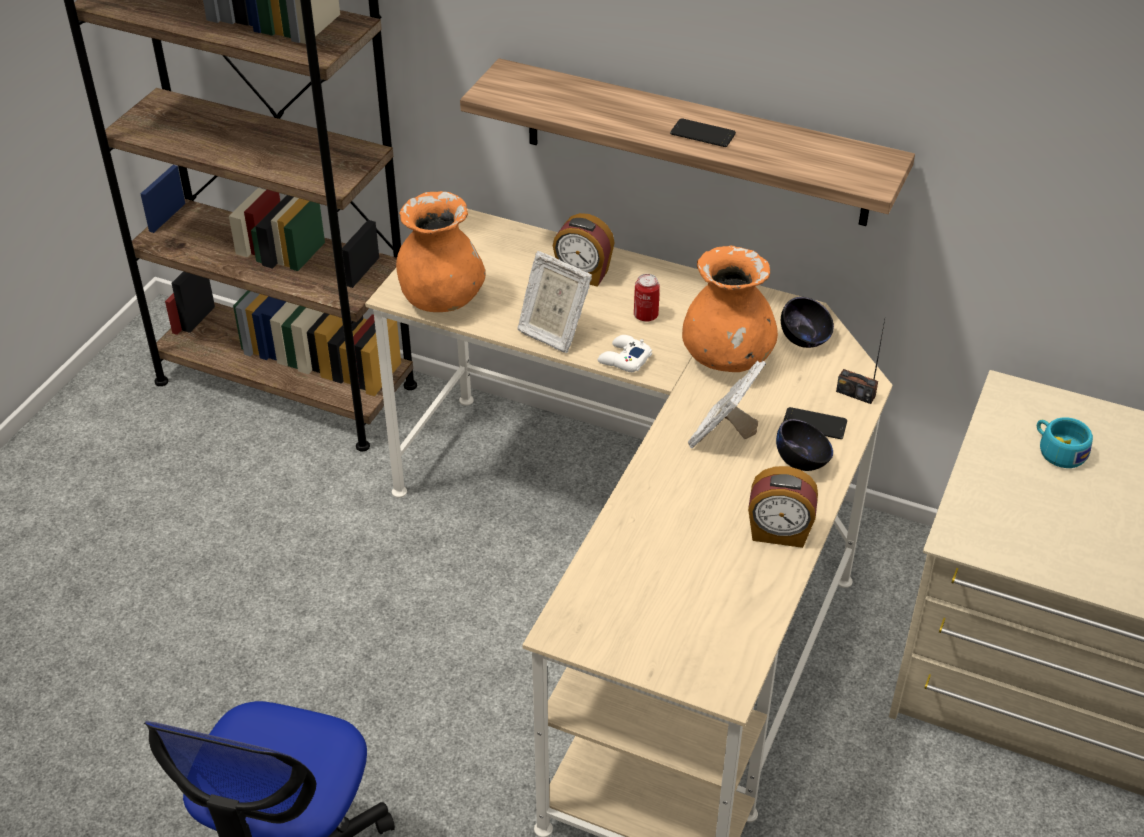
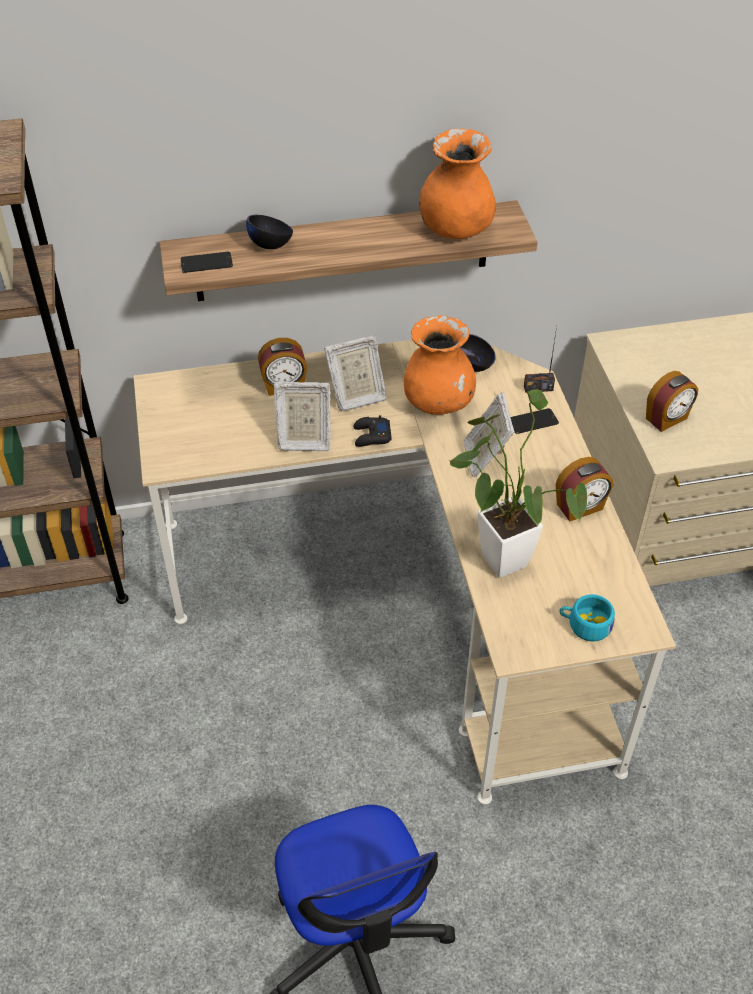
camera: 35 degrees left, 5 degrees up
(441, 300) = (199, 454): orange vase -> orange vase (455, 229)
(624, 359) = (371, 436): white game controller -> black game controller
(642, 533) = (499, 554): none -> potted plant
(646, 315) = (356, 397): can -> picture frame
(702, 134) = (369, 242): phone -> phone (206, 263)
(802, 462) = (549, 451): black bowl -> black bowl (270, 245)
(997, 501) = (667, 419): none -> alarm clock
(1058, 451) = (670, 369): turquoise cup -> turquoise cup (584, 625)

